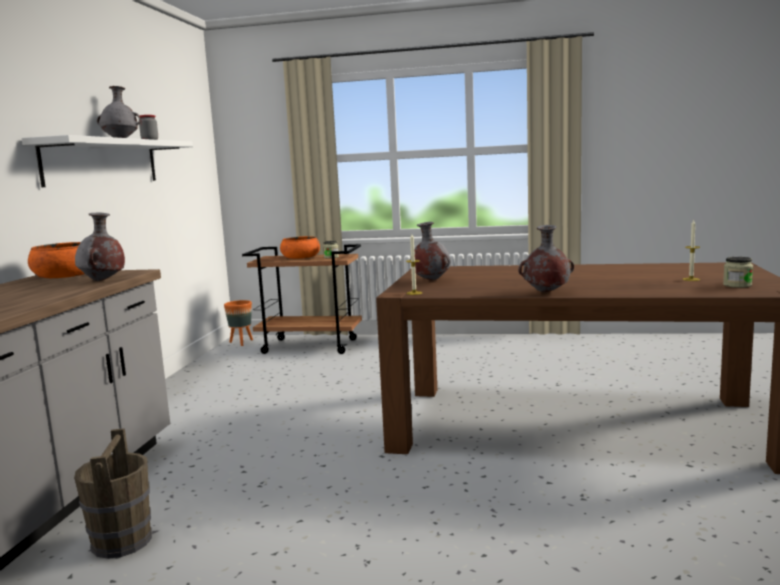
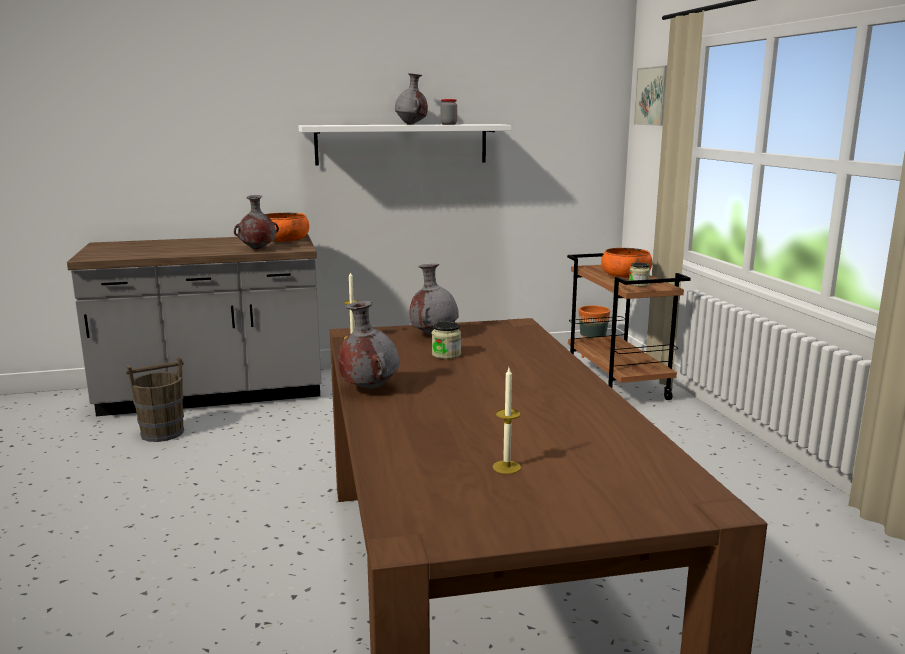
camera: 65 degrees right, 5 degrees up
(254, 122) = (655, 96): none -> picture
(737, 285) = (463, 502): jar -> jar (446, 354)

